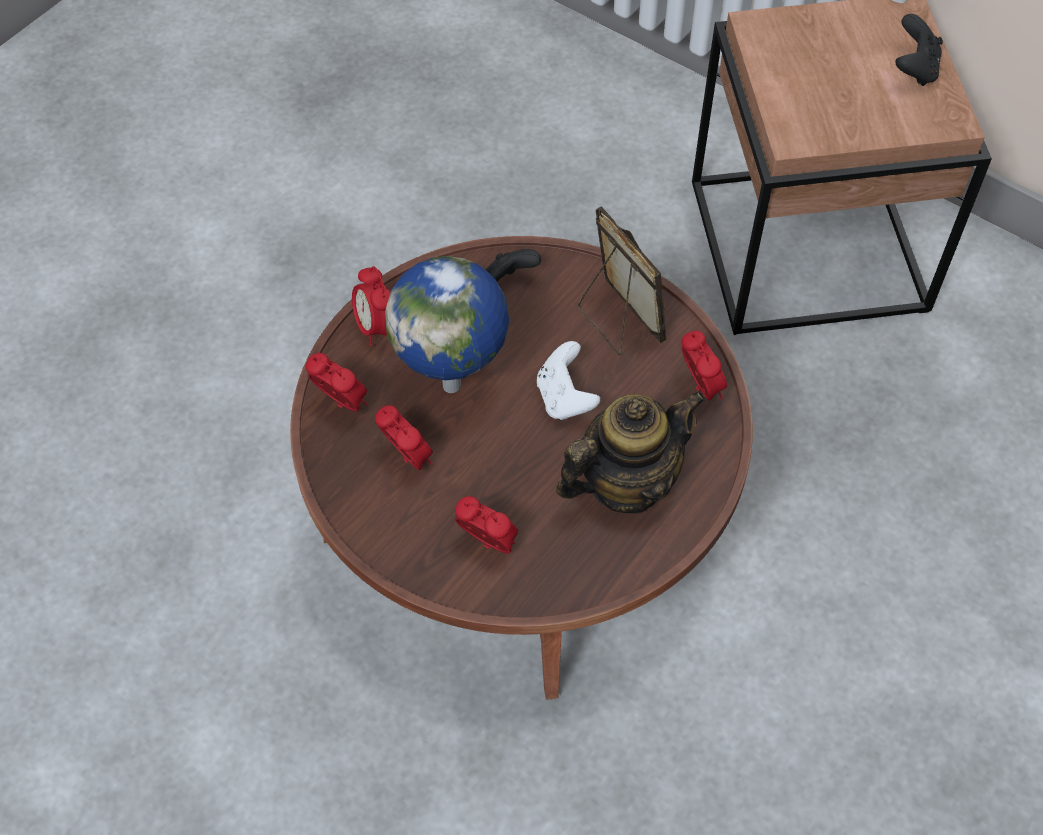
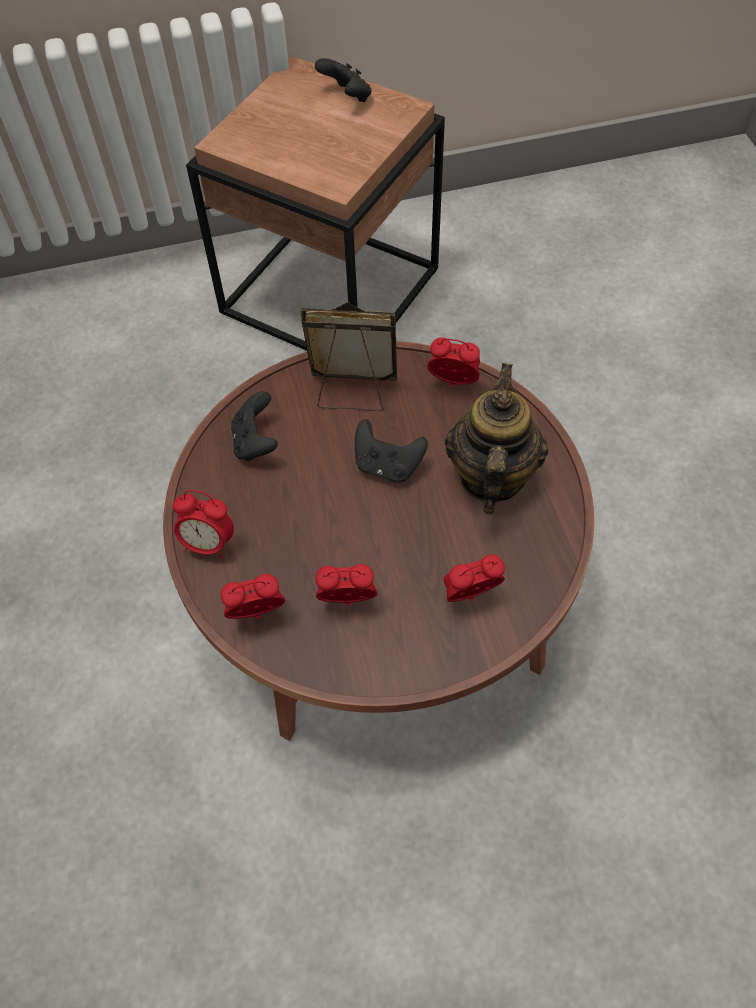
camera: 50 degrees left, 0 degrees up
(454, 384) = (310, 526): globe -> none
(565, 398) = (387, 466): white game controller -> black game controller

